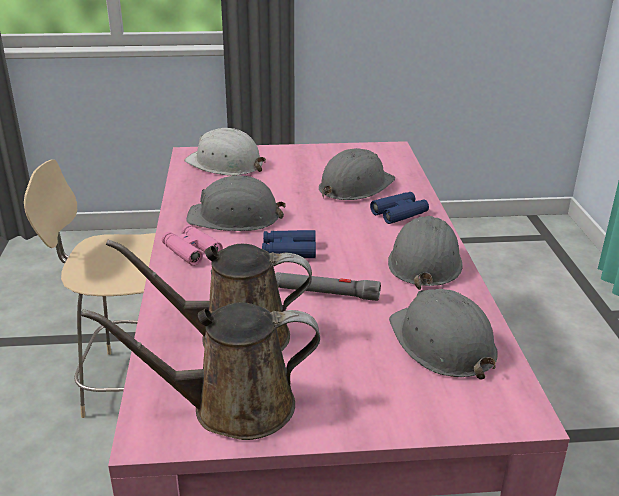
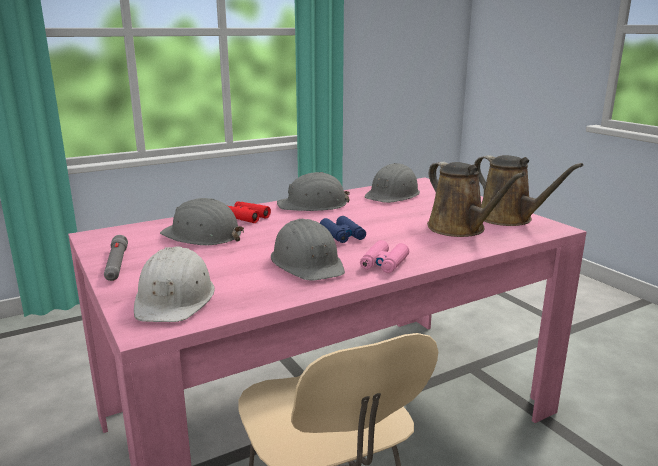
camera: 115 degrees left, 10 degrees down
(325, 293) = (382, 219): grey flashlight -> grey flashlight (116, 264)
(399, 213) = (246, 217): blue binoculars -> red binoculars

